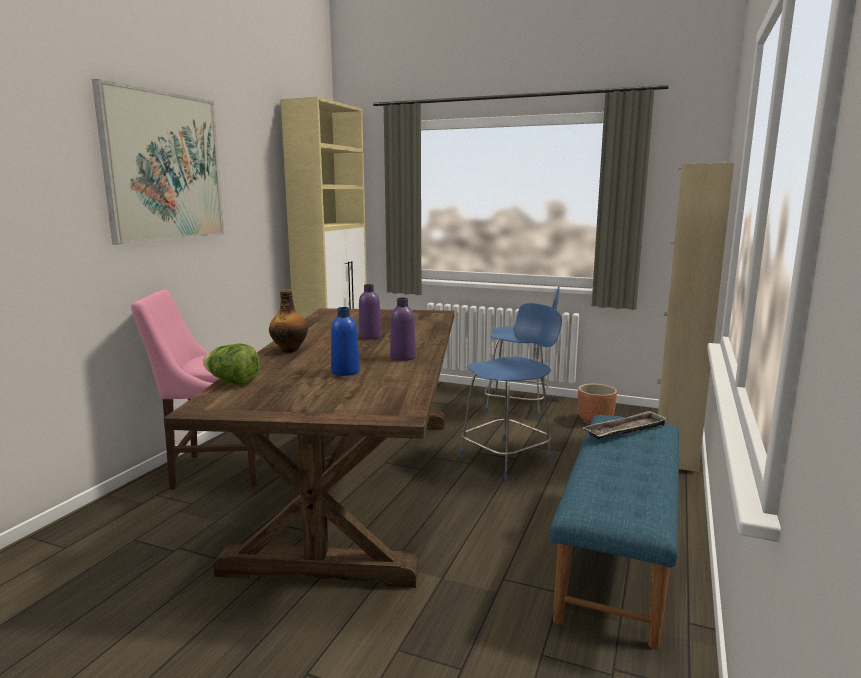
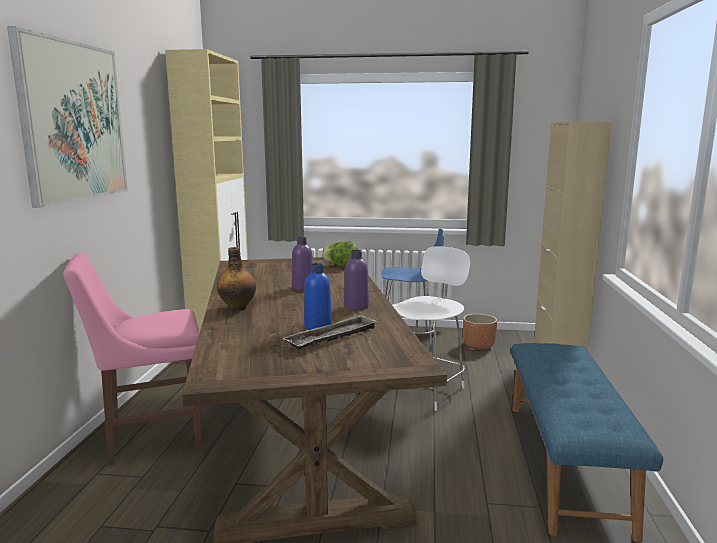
camera: 15 degrees left, 0 degrees up
(232, 382) = (215, 348): lettuce -> lettuce (341, 266)
(507, 458) = (425, 389): blue stool -> white stool
(625, 430) = (553, 355): tray -> tray (332, 338)

